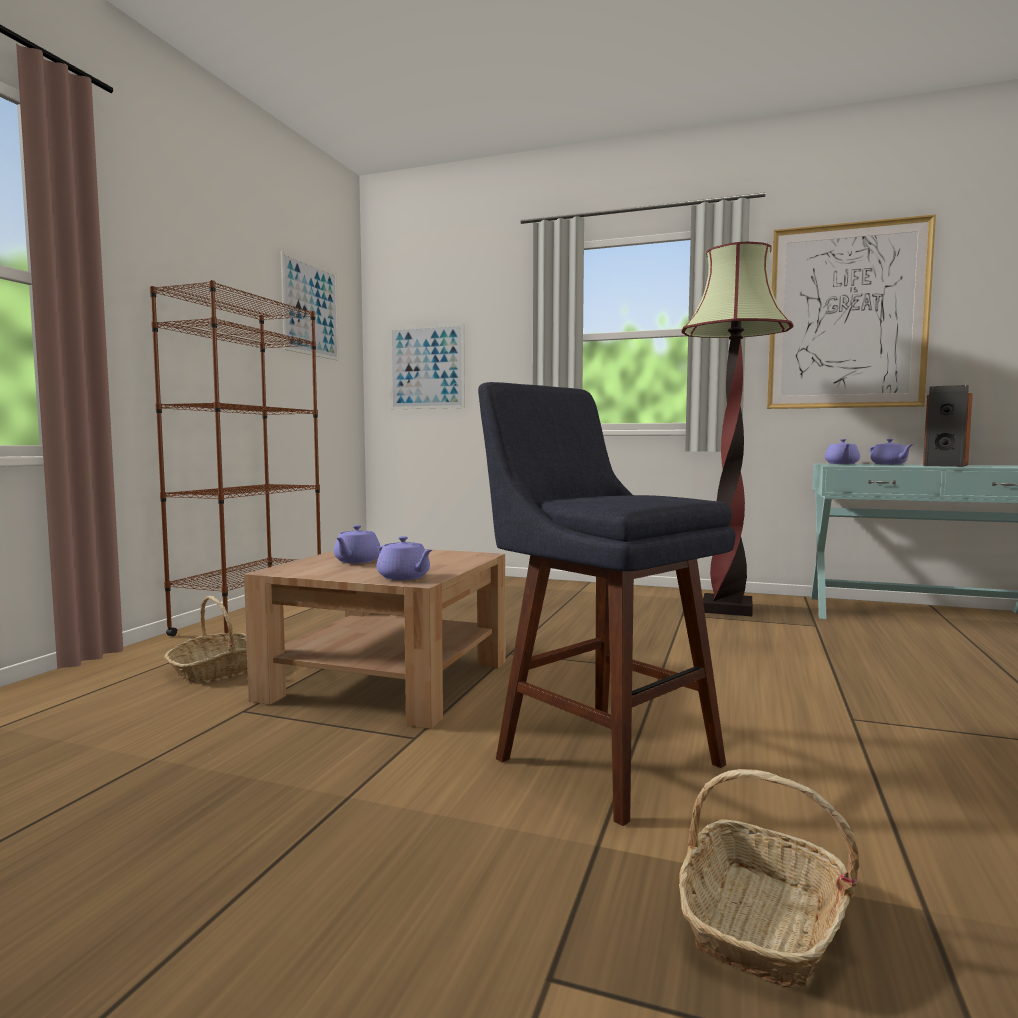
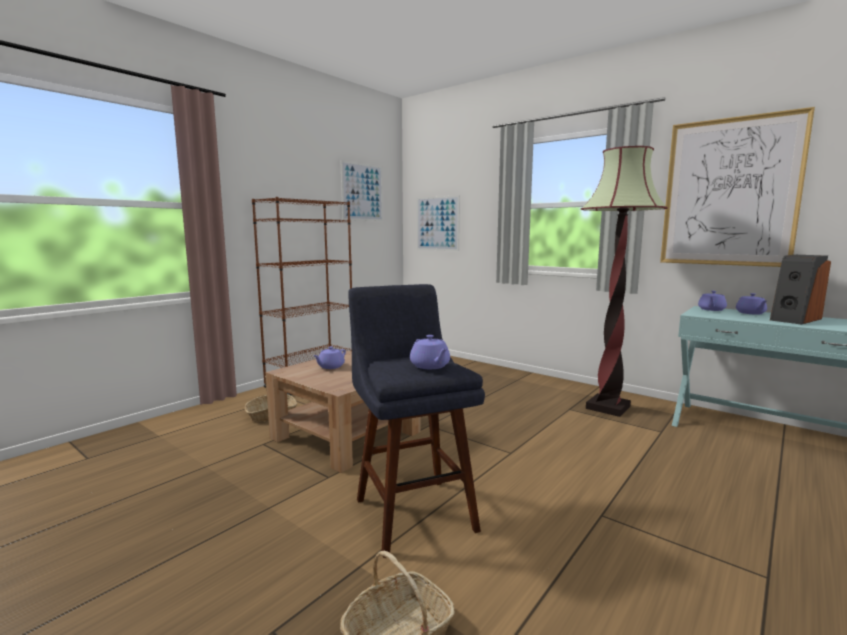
camera: 20 degrees right, 5 degrees up
(404, 577) = (336, 385): purple teapot -> purple teapot (430, 366)

